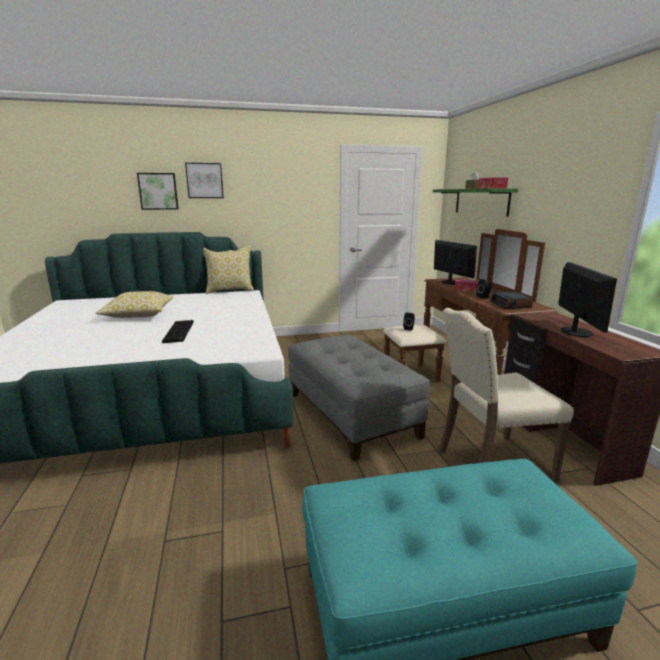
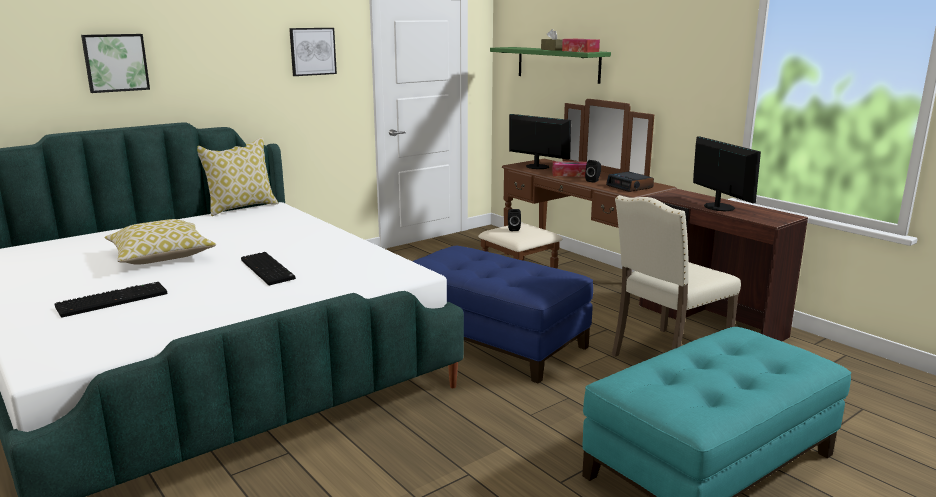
camera: 25 degrees left, 0 degrees up
(69, 337) = (113, 300): none -> keyboard
(204, 180) = (187, 43): picture -> picture (312, 51)
(352, 414) = (492, 340): grey ottoman -> blue ottoman

